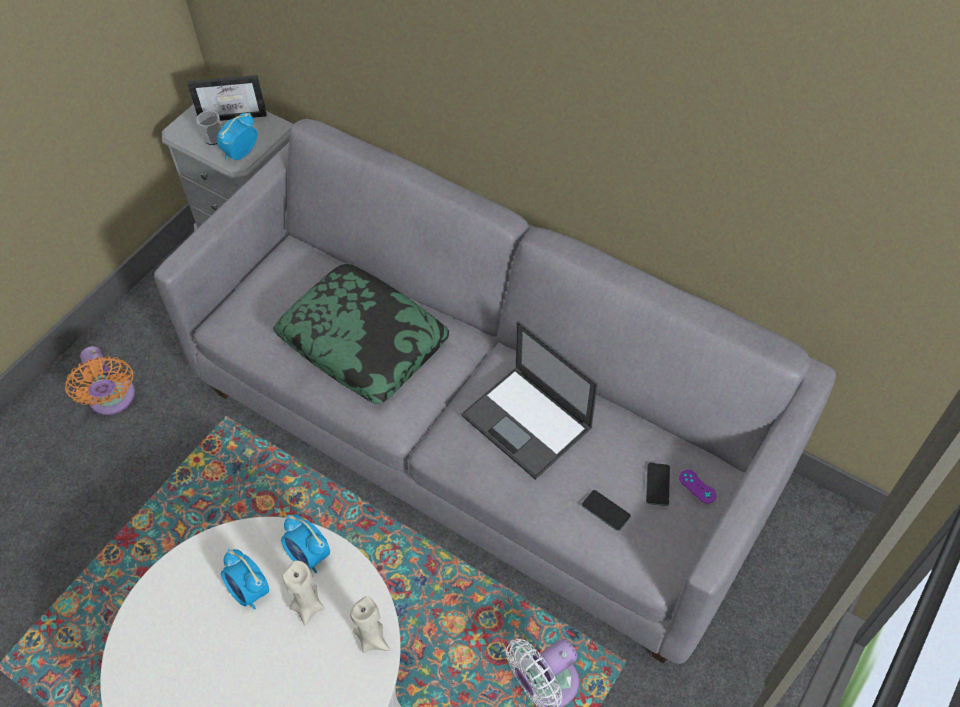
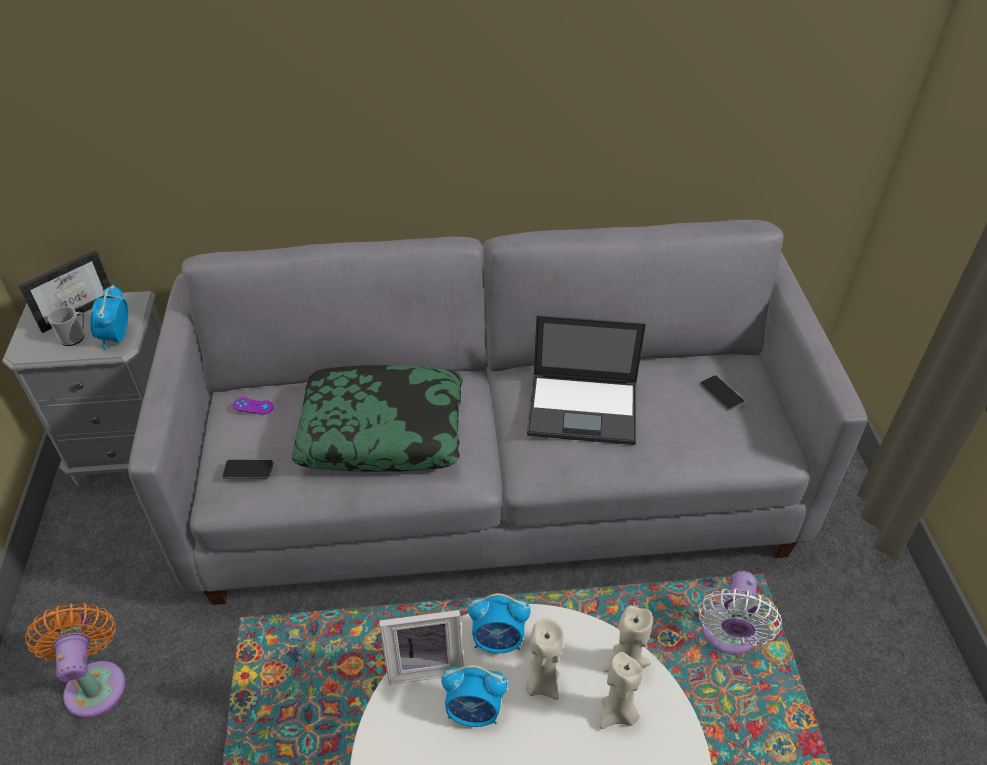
camera: 40 degrees left, 10 degrees down
(113, 400) = (95, 683): orange fan -> orange fan turned 135 degrees counterclockwise
(250, 536) = (425, 663): none -> picture frame
(335, 666) = (618, 714): none -> beige candle
(605, 510) = (708, 433): phone -> phone (248, 470)
(697, 486) = (747, 378): purple game controller -> purple game controller (253, 406)

